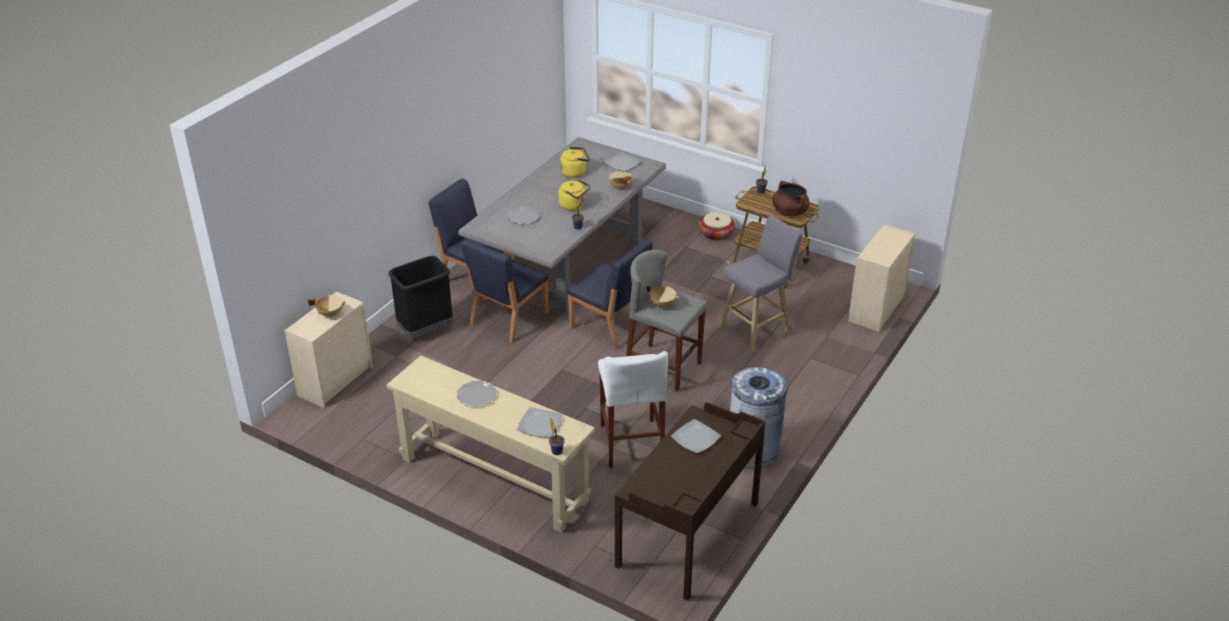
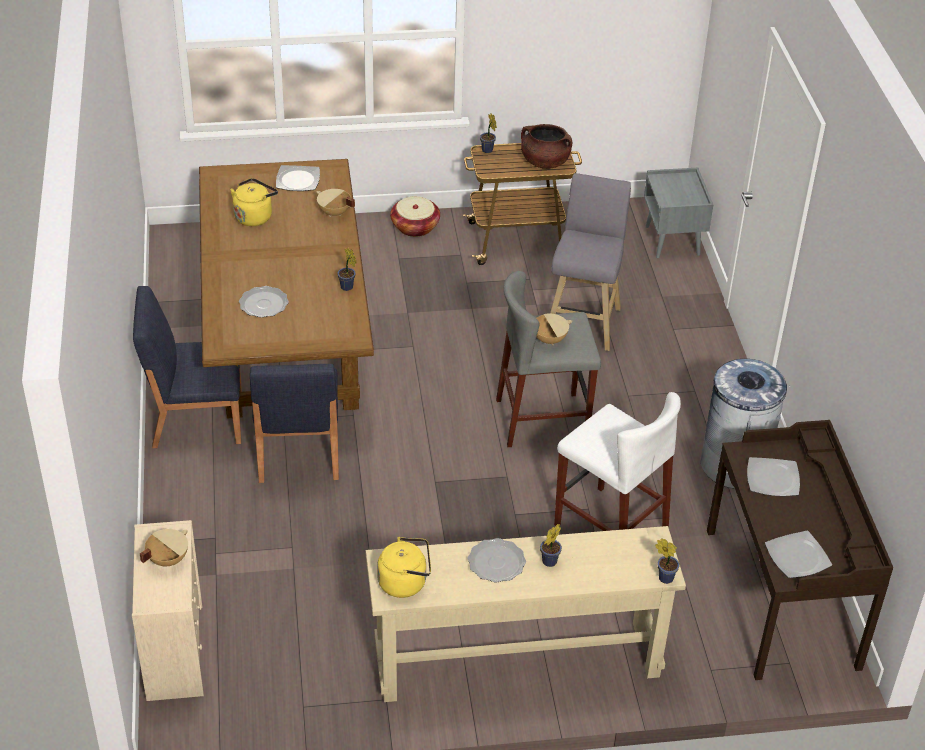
camera: 40 degrees left, 5 degrees up
(425, 330) = (211, 519): black trash can -> none
(503, 409) = (548, 562): none -> potted plant
(540, 425) = (609, 557): plate -> plate (798, 557)
(568, 264) = (287, 344): grey dining table -> brown dining table
(574, 206) = (308, 261): yellow kettle -> yellow kettle (405, 582)
(610, 326) = (427, 399): blue chair -> none
(876, 309) = (673, 241): beige dresser -> grey nightstand

